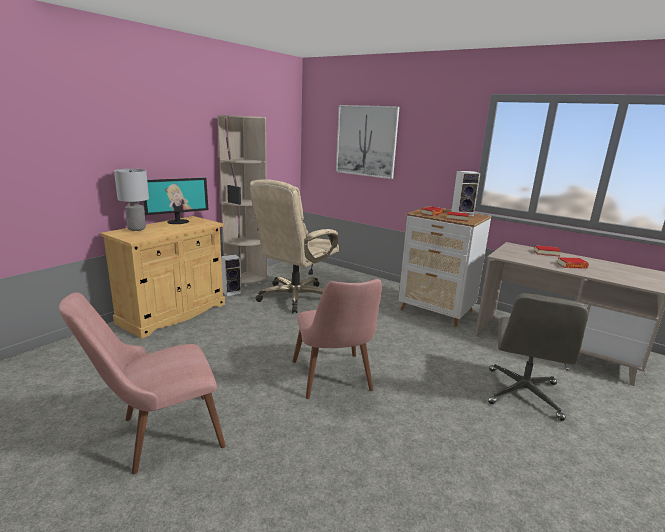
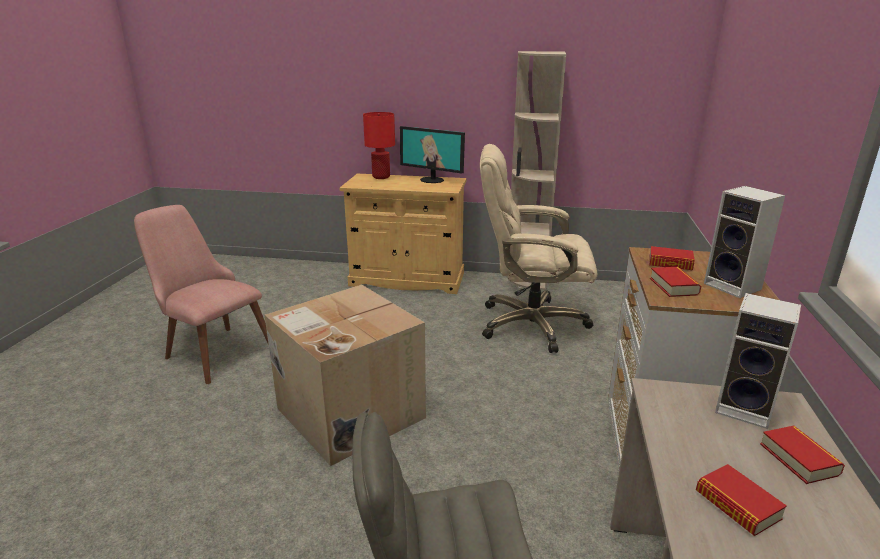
camera: 65 degrees right, 5 degrees up
(137, 230) = (381, 178): grey table lamp -> red table lamp
(232, 292) = (491, 286): speaker -> speaker (746, 409)
(335, 381) = (348, 413): pink chair -> cardboard box
(366, 141) = (750, 102): picture -> none

